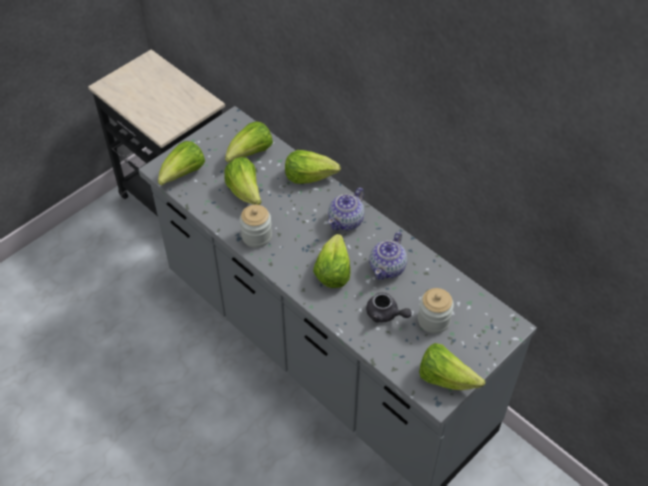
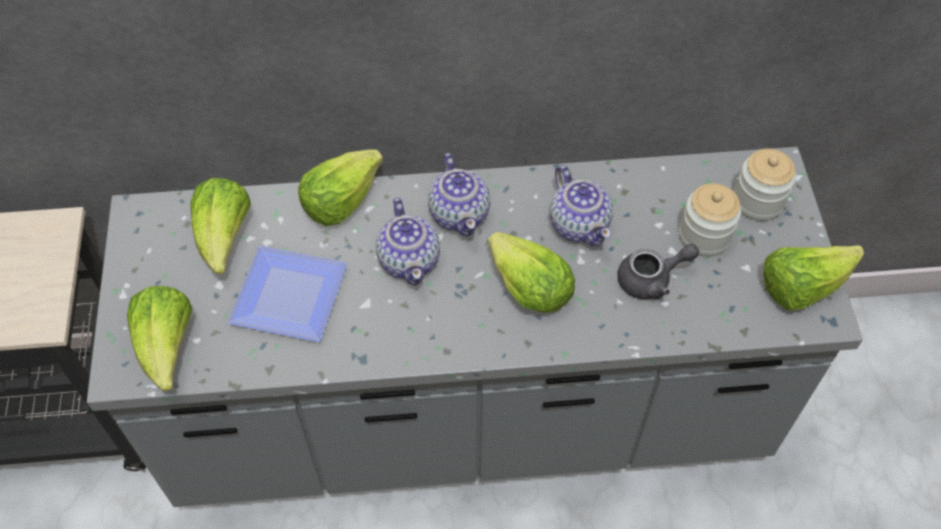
camera: 50 degrees left, 5 degrees up
(245, 192) = (287, 293): lettuce -> plate
(256, 236) = (381, 334): jar -> jar (757, 201)
(303, 220) = (409, 260): none -> teapot

